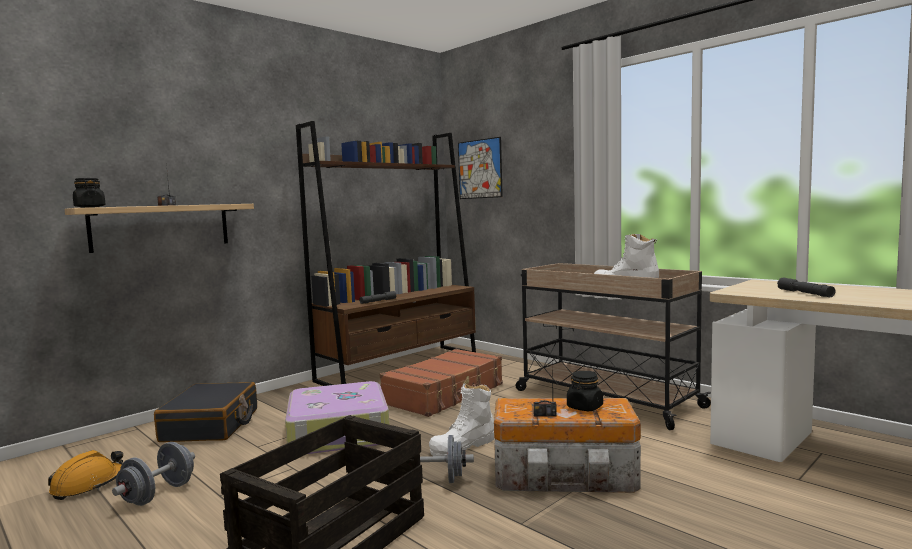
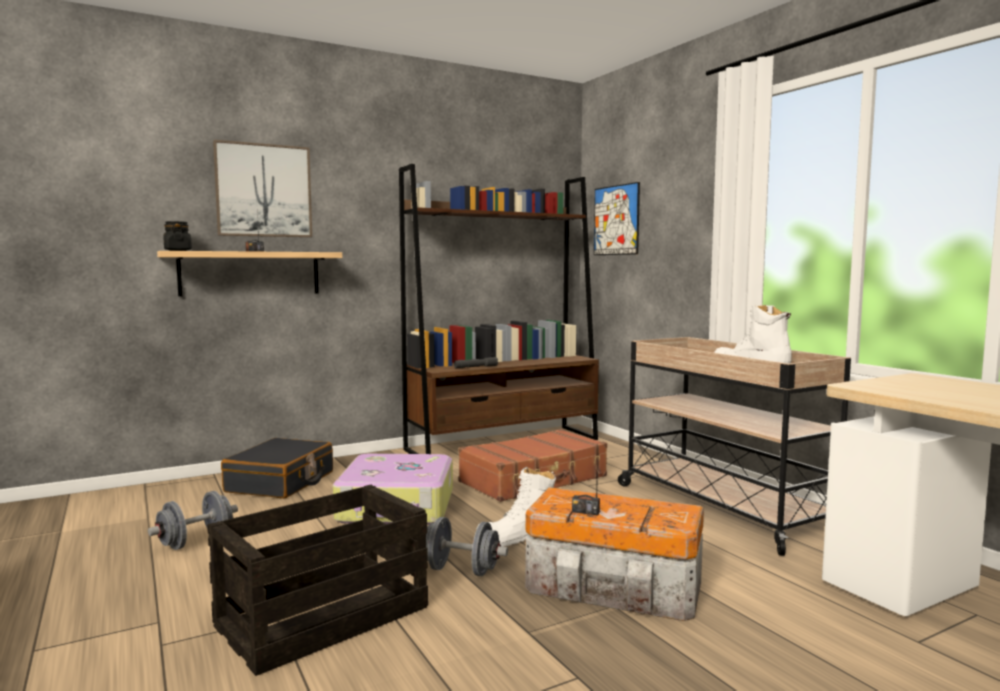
camera: 15 degrees right, 0 degrees up
(88, 485) = (143, 523): orange hard hat -> none
(170, 146) = (263, 190): none -> picture
(584, 407) = (639, 510): black jar -> none
(805, 293) = (956, 395): grey flashlight -> none

